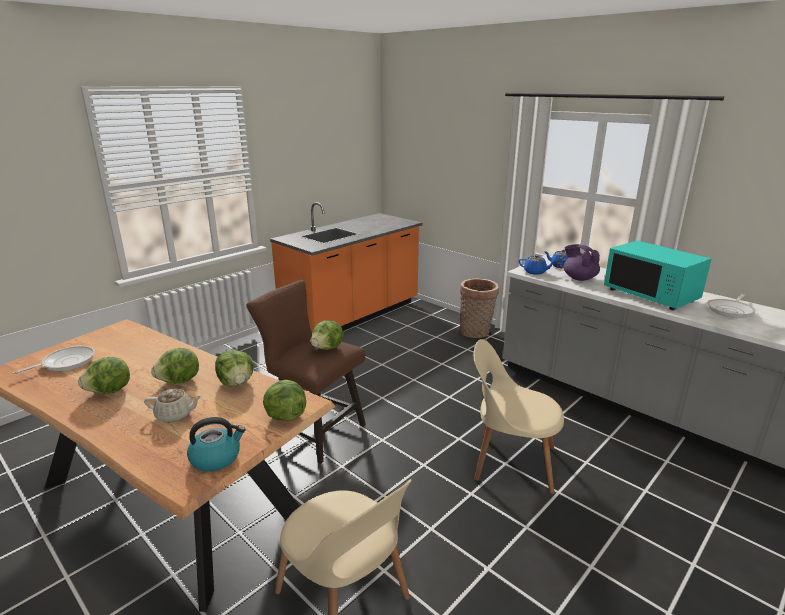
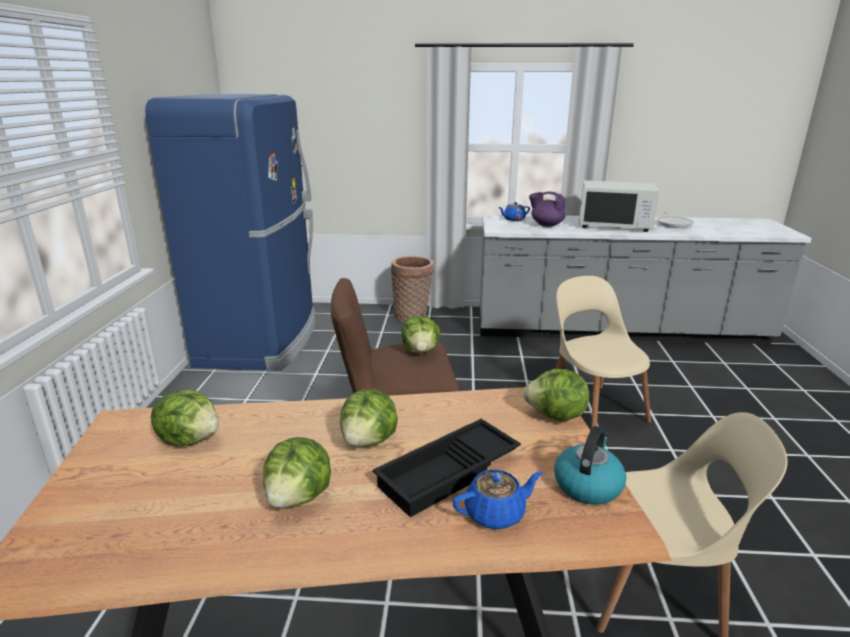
camera: 40 degrees left, 0 degrees up
(66, 362) = (127, 502): frying pan -> none
(175, 415) = (449, 474): beige teapot -> black tray
(237, 383) = (439, 411): lettuce -> lettuce (190, 439)
(353, 316) = (262, 340): orange counter -> blue fridge
(510, 462) = (593, 409): beige chair -> beige chair turned 90 degrees clockwise
(535, 272) = (507, 227): blue teapot -> blue teapot (496, 513)
(651, 295) = (614, 225): turquoise microwave -> white microwave

